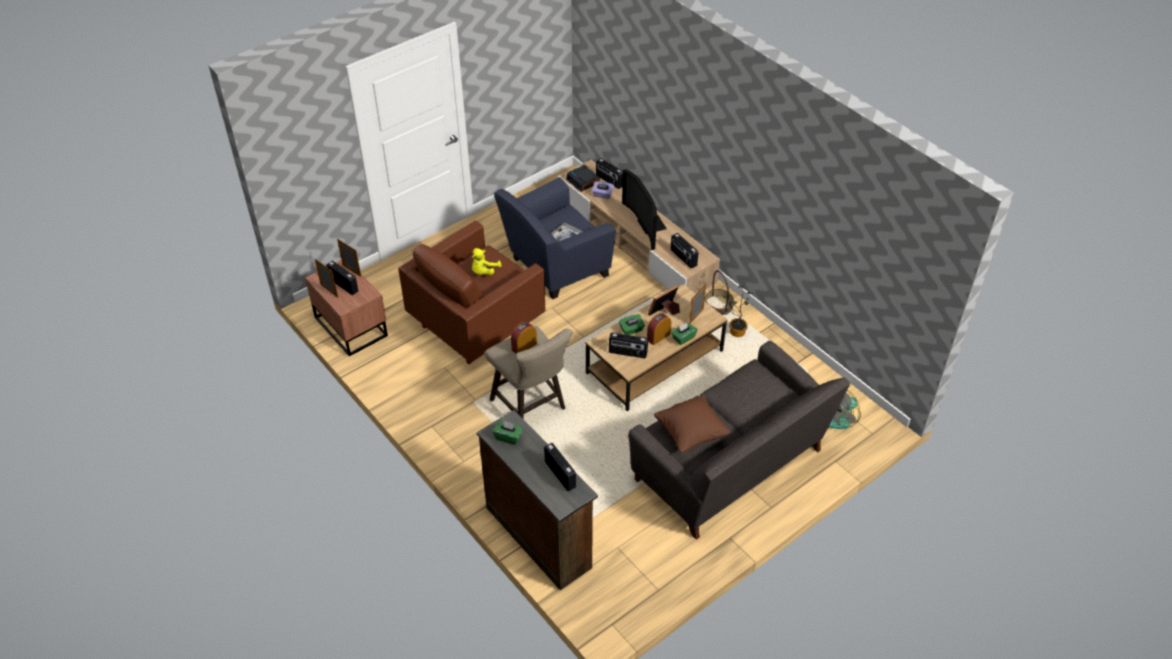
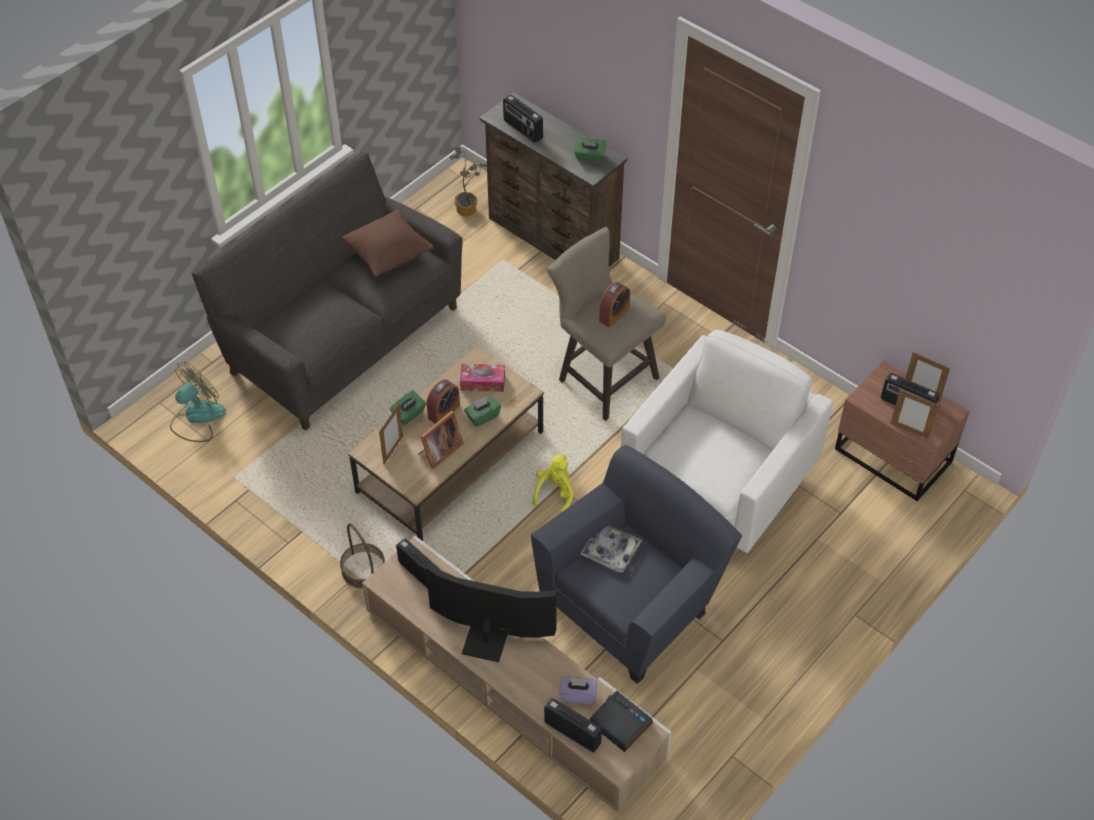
camera: 170 degrees right, 5 degrees up
(477, 323) = (717, 486): brown armchair -> white armchair
(484, 272) = (715, 453): yellow plush toy -> yellow plush toy (554, 493)
(627, 353) = (482, 382): radio -> tissue box
(647, 225) = (488, 635): television -> television turned 45 degrees counterclockwise
(735, 332) = (338, 526): potted plant -> potted plant (469, 208)

